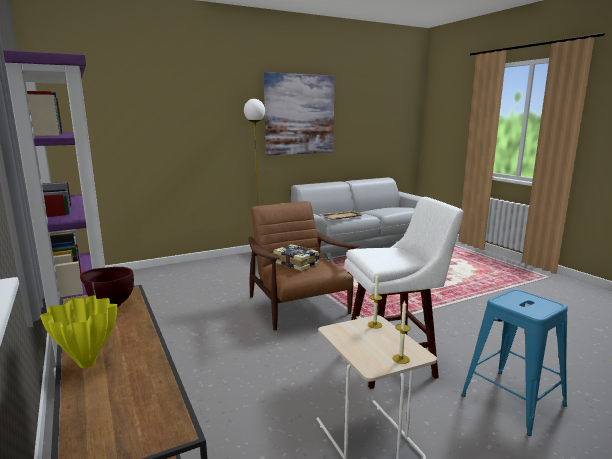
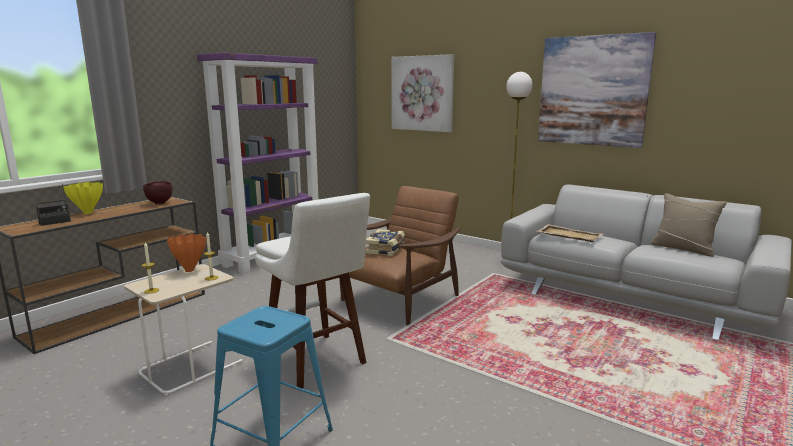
camera: 65 degrees right, 0 degrees up
(130, 394) = (55, 222): none -> radio
(141, 118) = (422, 93): none -> picture
(340, 335) = (190, 270): none -> orange vase
(383, 208) = (683, 248): none -> beige pillow

